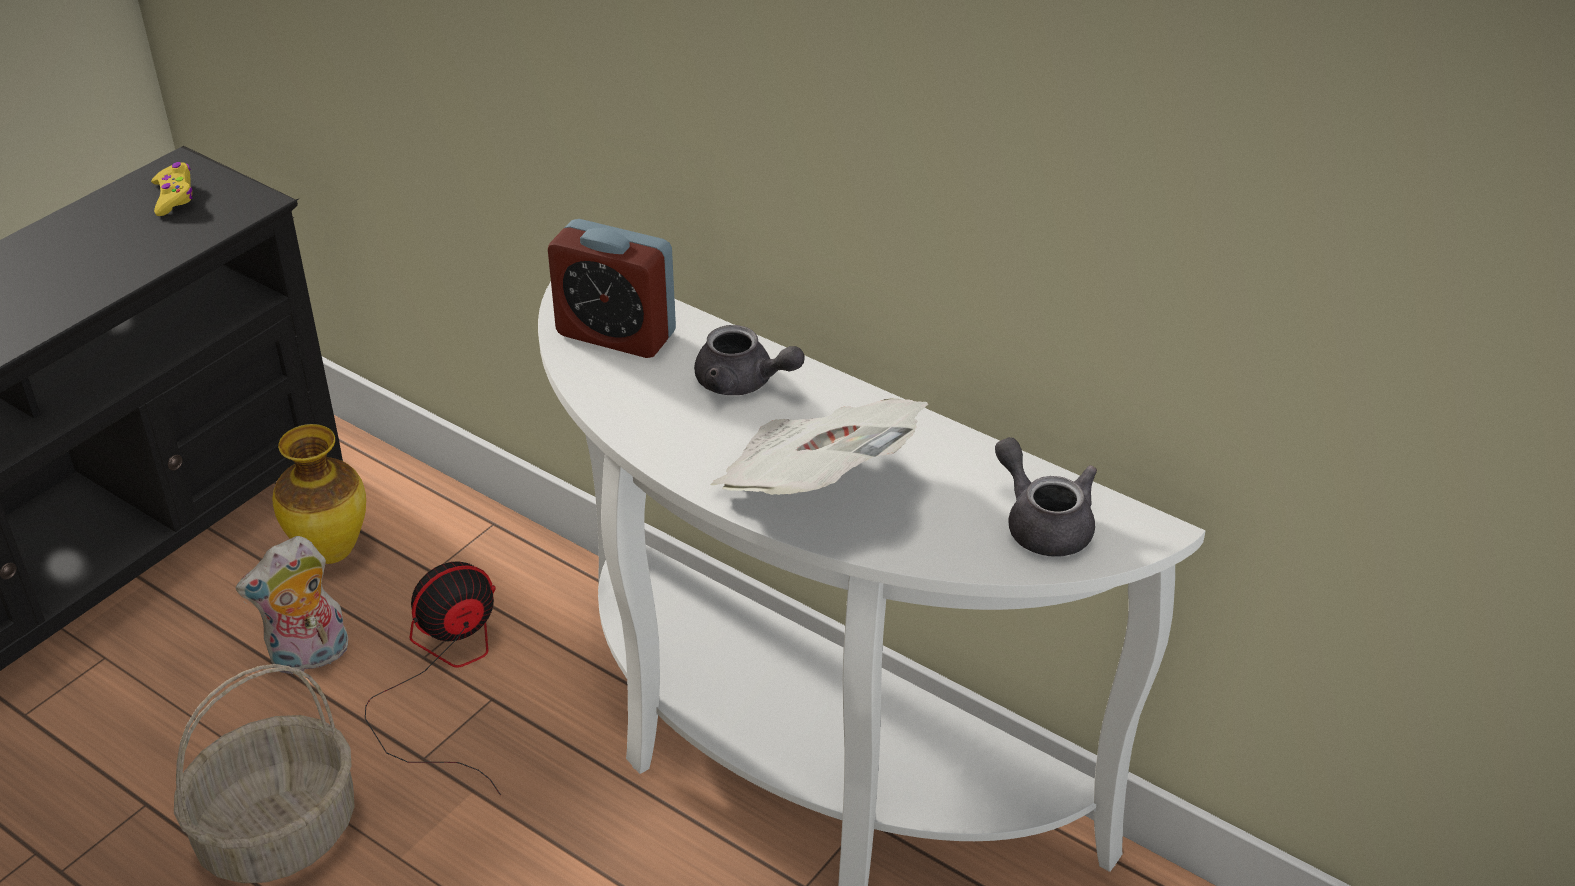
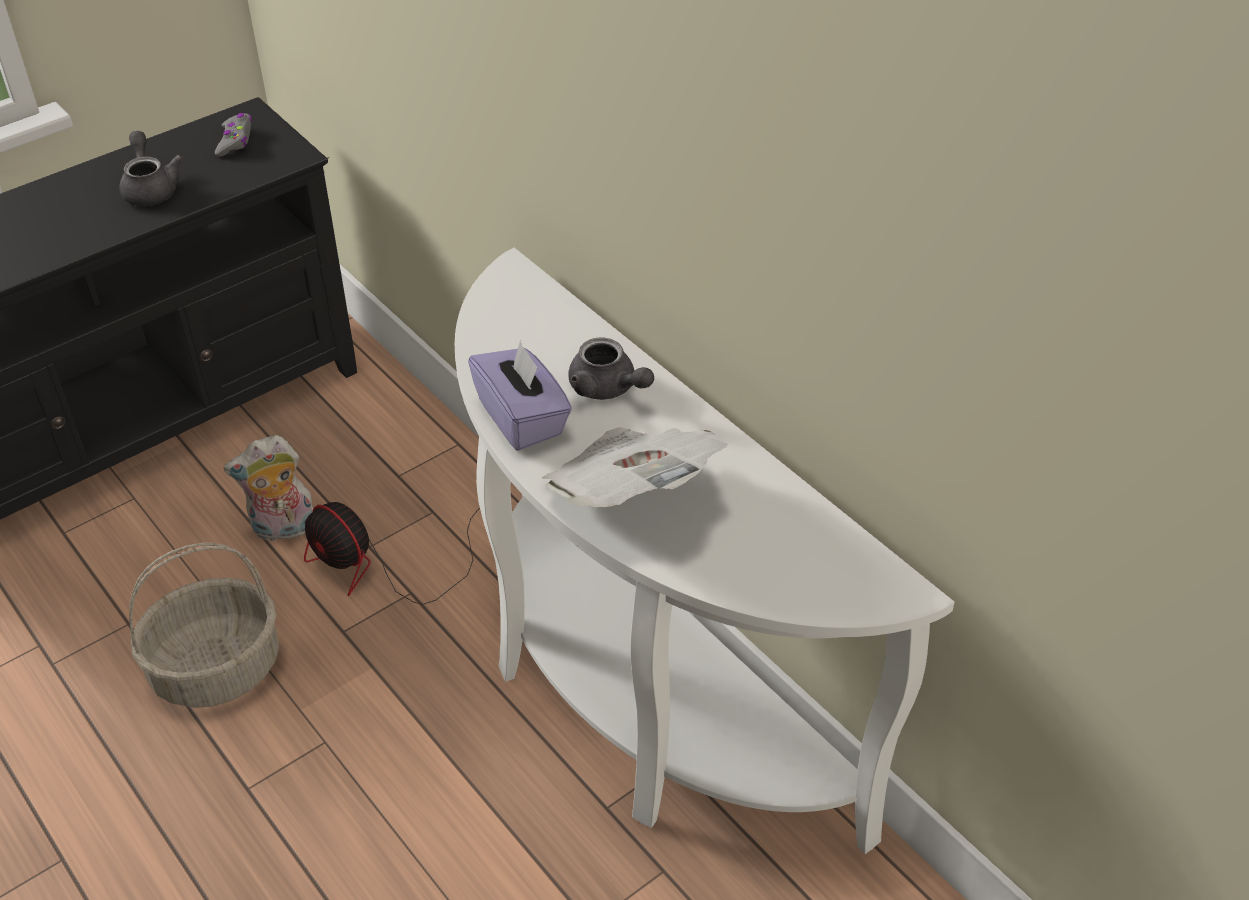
camera: 15 degrees right, 5 degrees up
(174, 196) = (235, 141): yellow game controller -> grey game controller
(332, 551) = (327, 443): vase -> none
(445, 676) = (381, 566): fan -> fan turned 120 degrees counterclockwise
(616, 334) = (520, 325): alarm clock -> none
(658, 430) = (522, 418): none -> purple tissue box
(1043, 523) = (812, 566): grey teapot -> grey teapot (151, 188)

